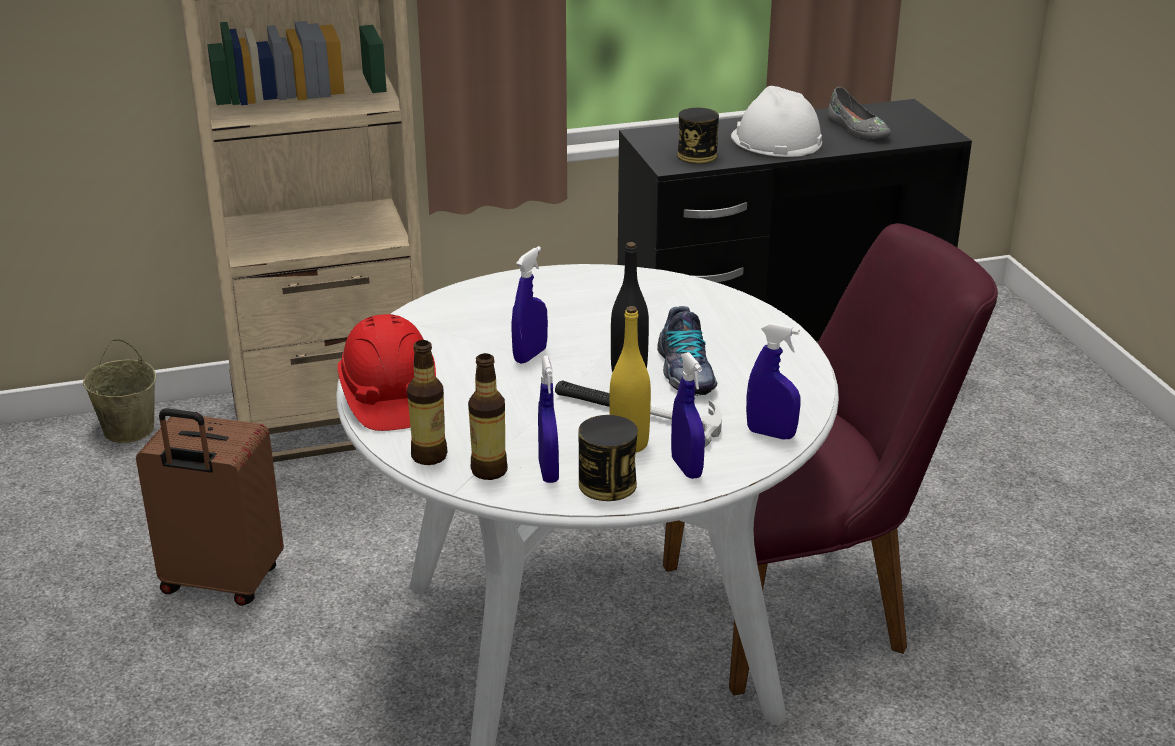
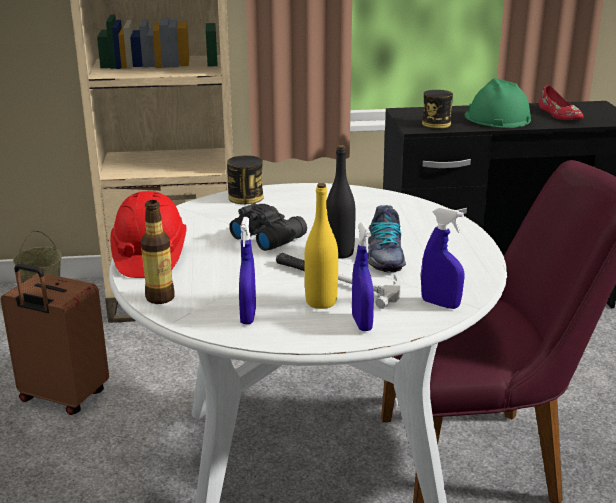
camera: 10 degrees right, 5 degrees down
(489, 471) = (201, 312): bottle -> none
(530, 355) = (268, 237): blue spray bottle -> black binoculars
(607, 484) = (292, 329): can -> can (246, 197)
(776, 140) = (497, 118): white hard hat -> green hard hat
(857, 128) = (559, 114): grey shoe -> red shoe

